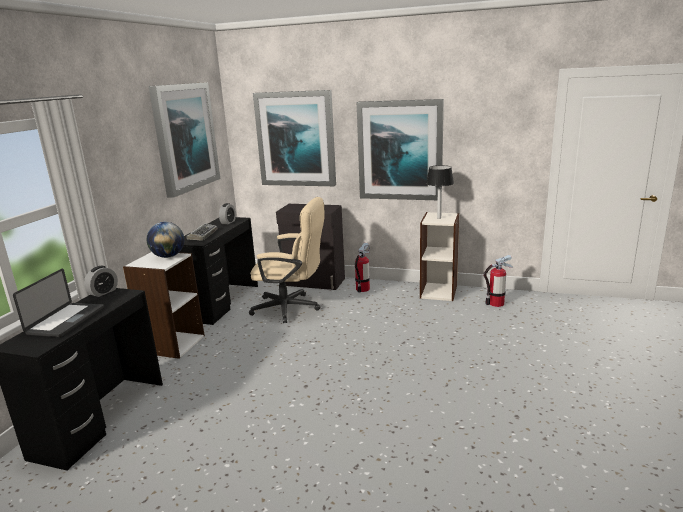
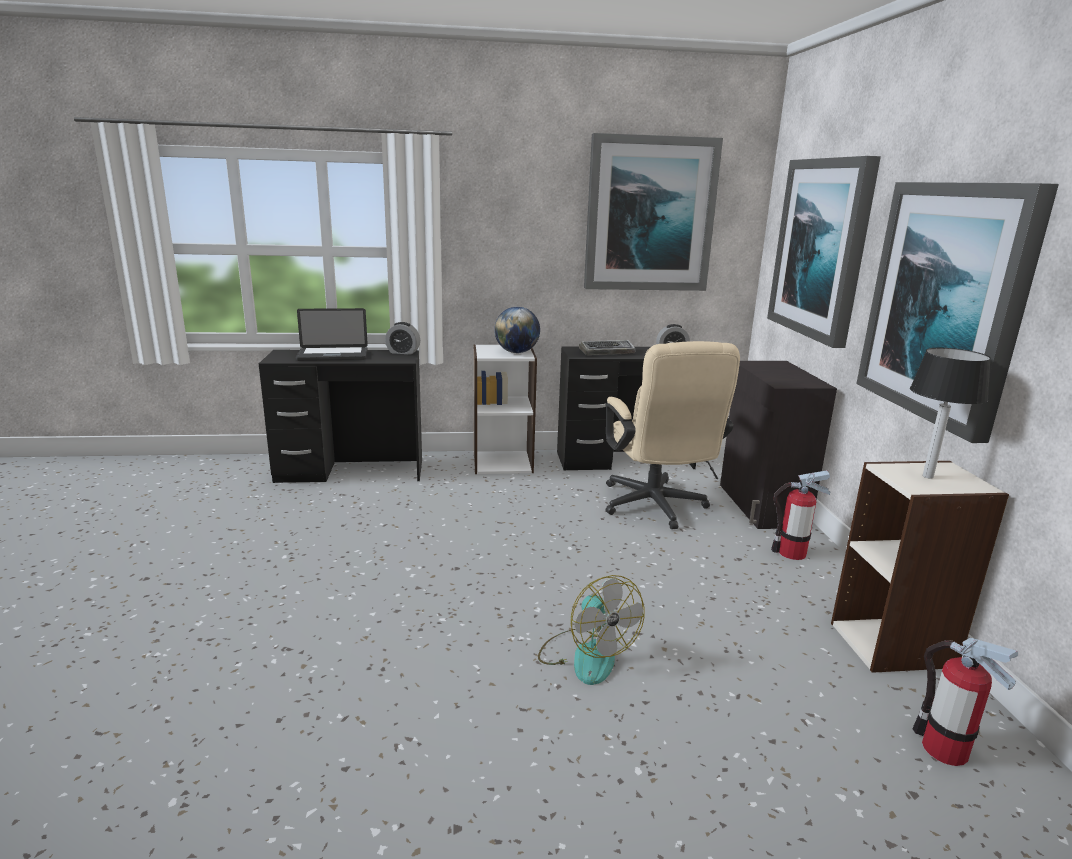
camera: 65 degrees right, 0 degrees up
(414, 359) = (586, 655): none -> fan

